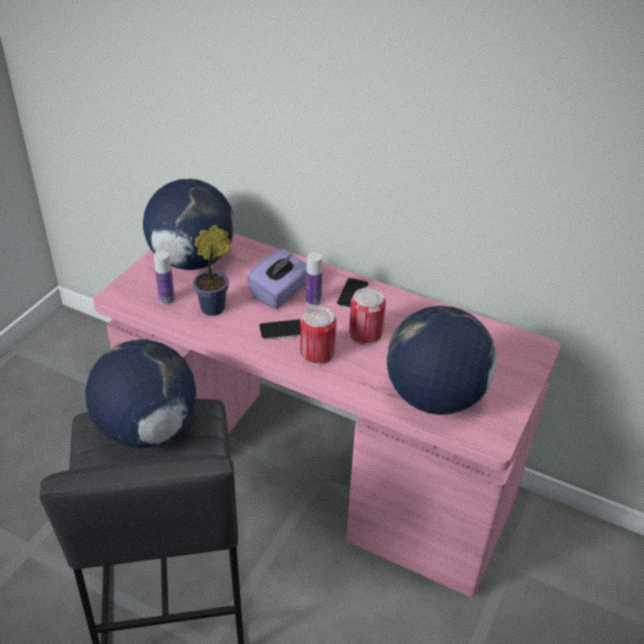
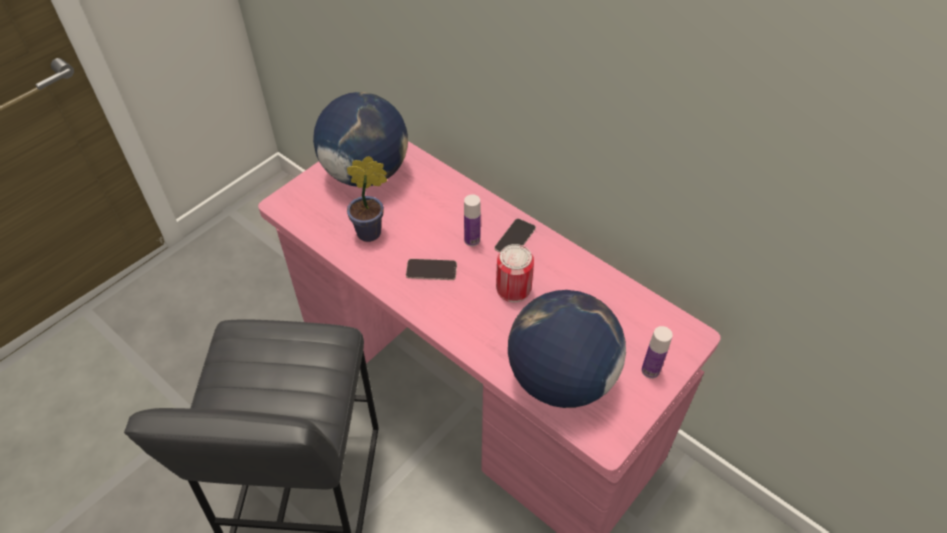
camera: 15 degrees right, 10 degrees up
(146, 429) = (276, 353): globe -> none
(167, 299) = (327, 215): bottle -> bottle (650, 370)
(279, 293) = (440, 225): purple tissue box -> none
(317, 353) = (456, 303): can -> none

